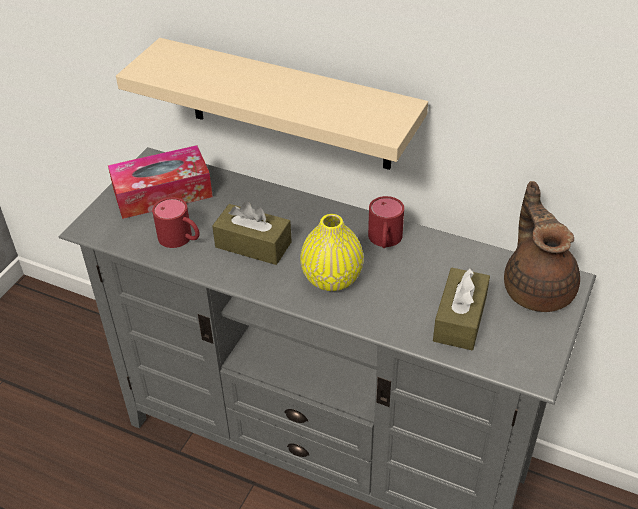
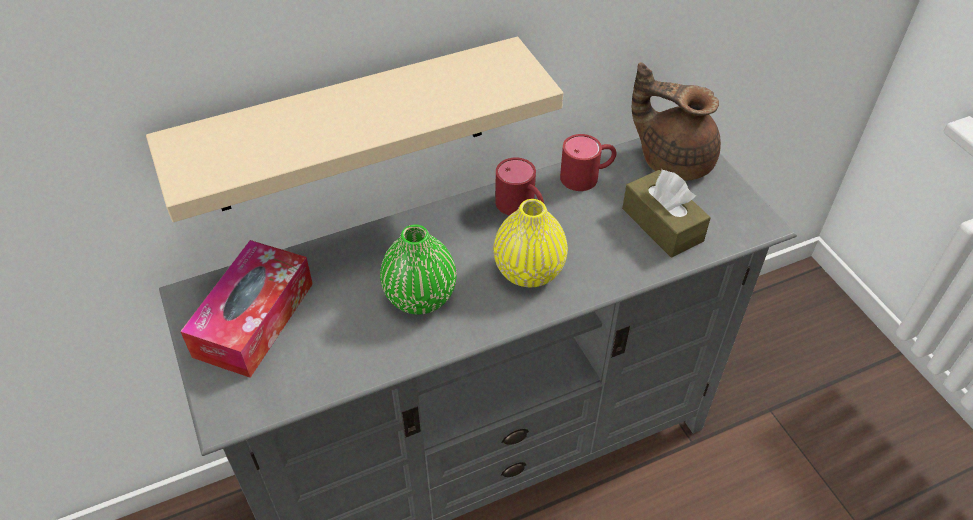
camera: 50 degrees left, 5 degrees up
(181, 239) = (344, 347): red mug -> red mug (587, 176)
(253, 245) = (420, 296): brown tissue box -> green vase

